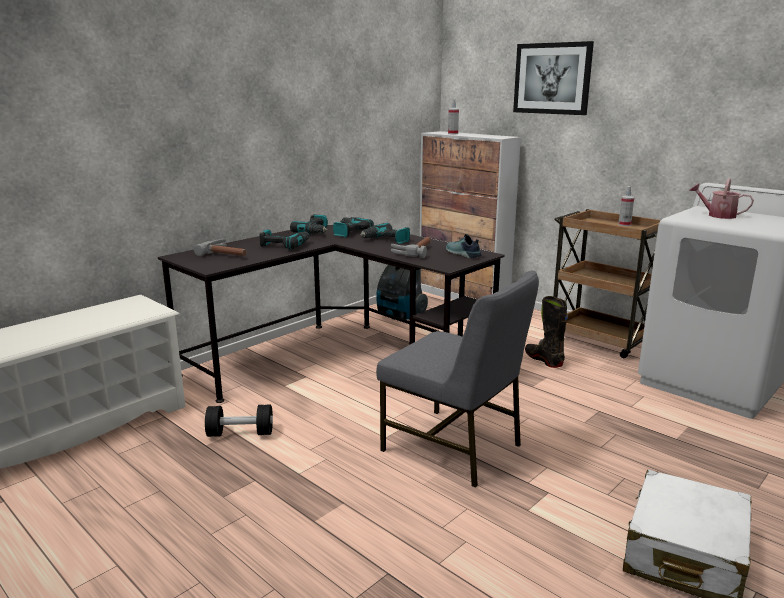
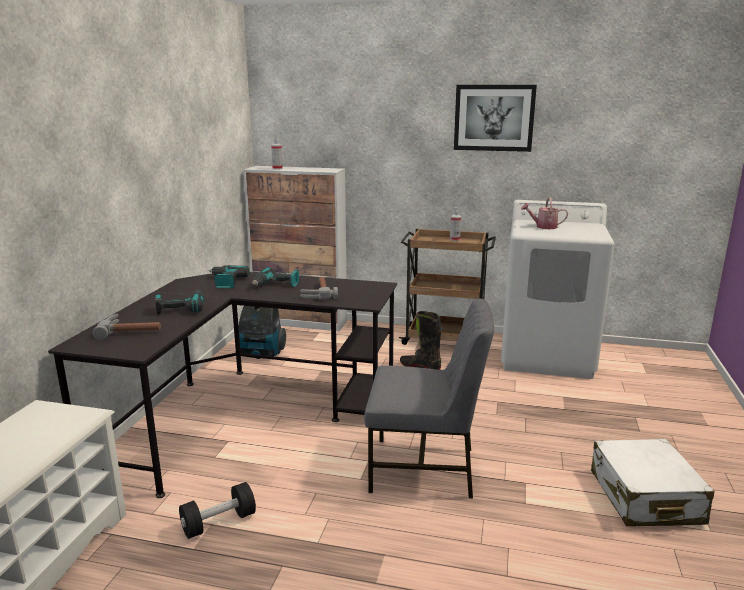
camera: 30 degrees left, 0 degrees up
(315, 232) = (190, 287): power drill -> none
(462, 254) = (363, 288): shoe -> none
(552, 78) = (371, 115): picture -> picture (494, 118)

